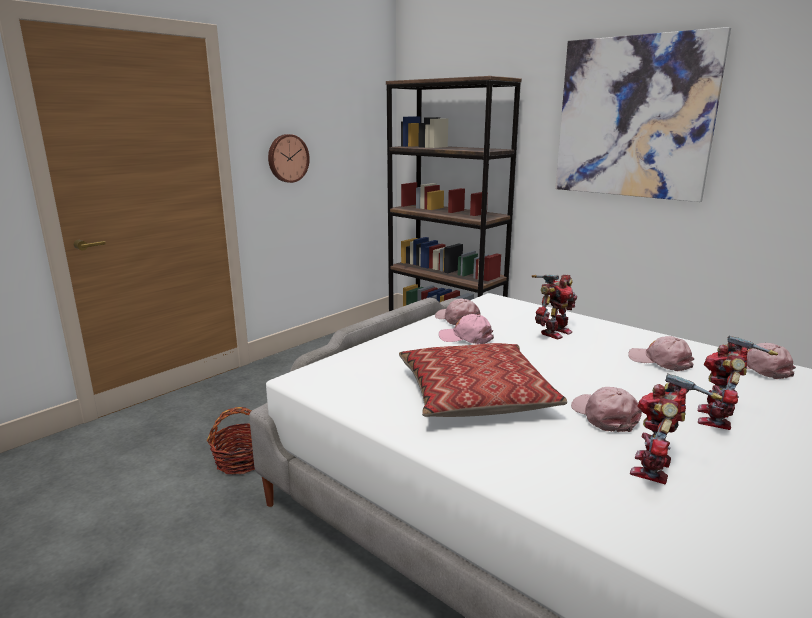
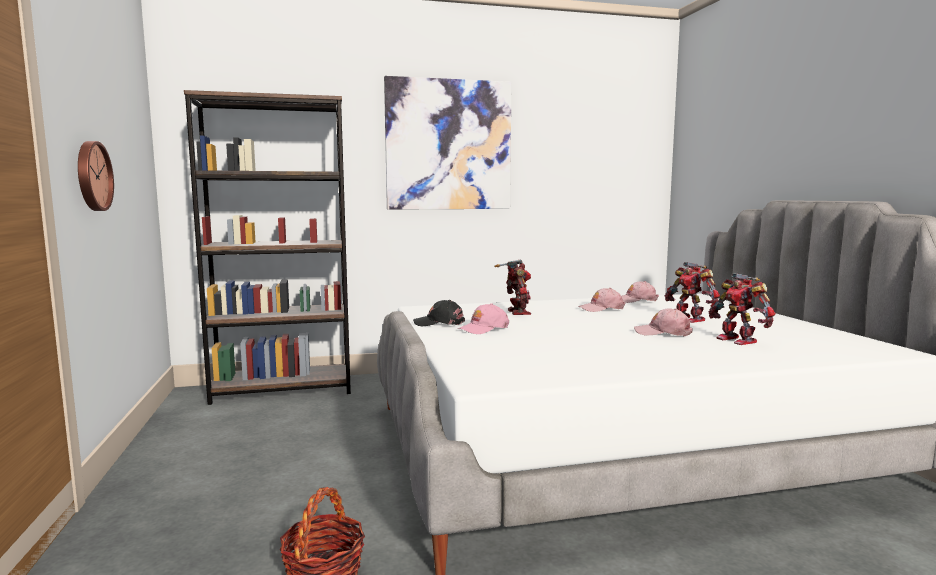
camera: 55 degrees left, 10 degrees down
(457, 319) = (439, 323): pink cap -> black cap
(475, 394) = (593, 347): pillow -> none

